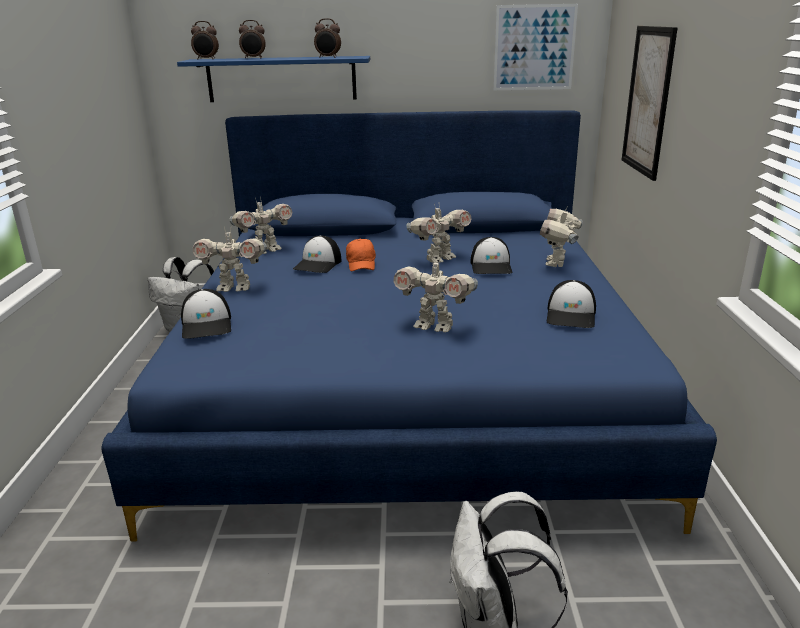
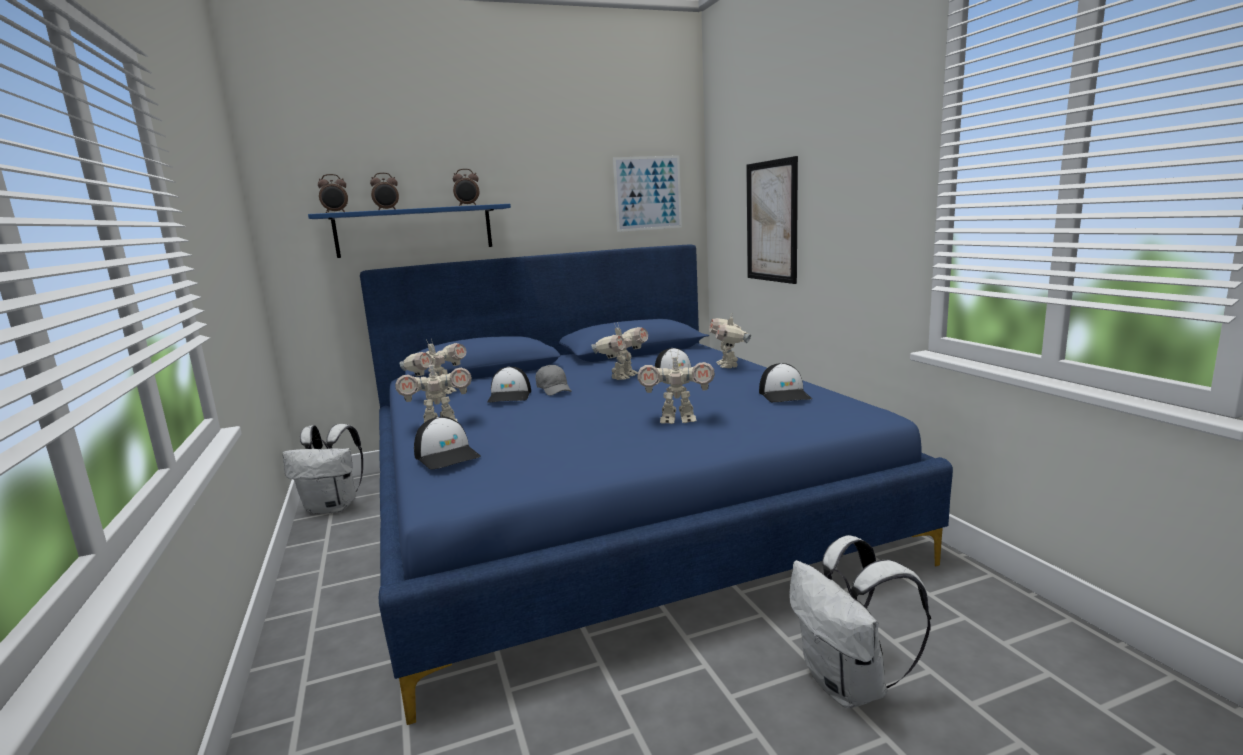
camera: 20 degrees left, 10 degrees down
(361, 264) = (554, 390): orange cap -> grey cap

